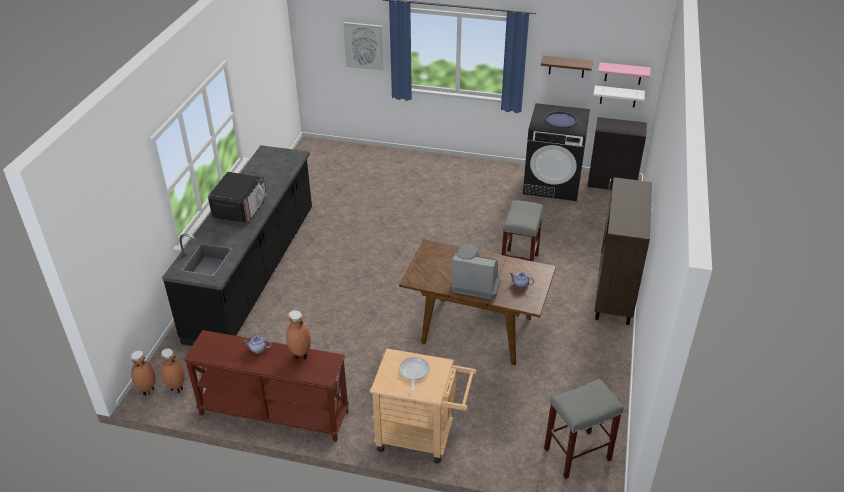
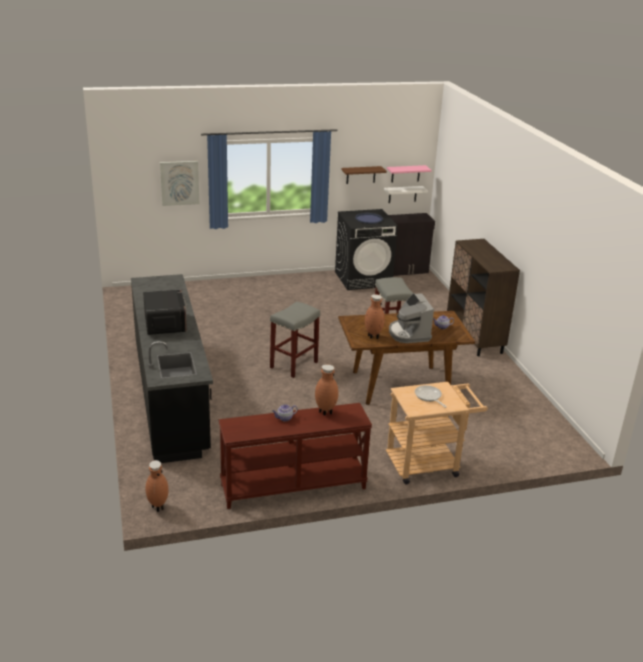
camera: 30 degrees left, 10 degrees down
(176, 389) = (185, 497): brown vase -> brown vase (373, 337)
(475, 283) = (409, 334): coffee machine -> coffee machine turned 90 degrees counterclockwise
(576, 455) = (545, 440): grey stool -> grey stool (293, 365)

